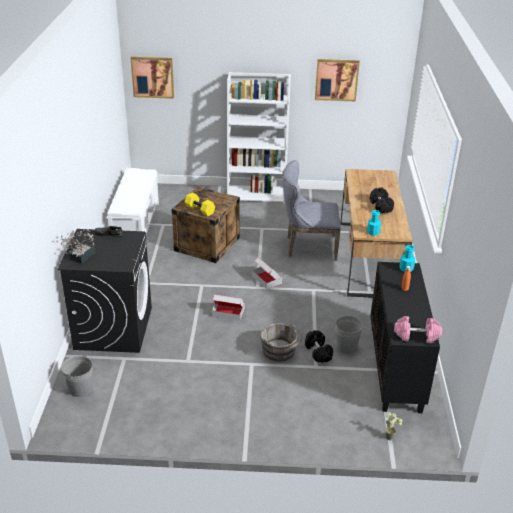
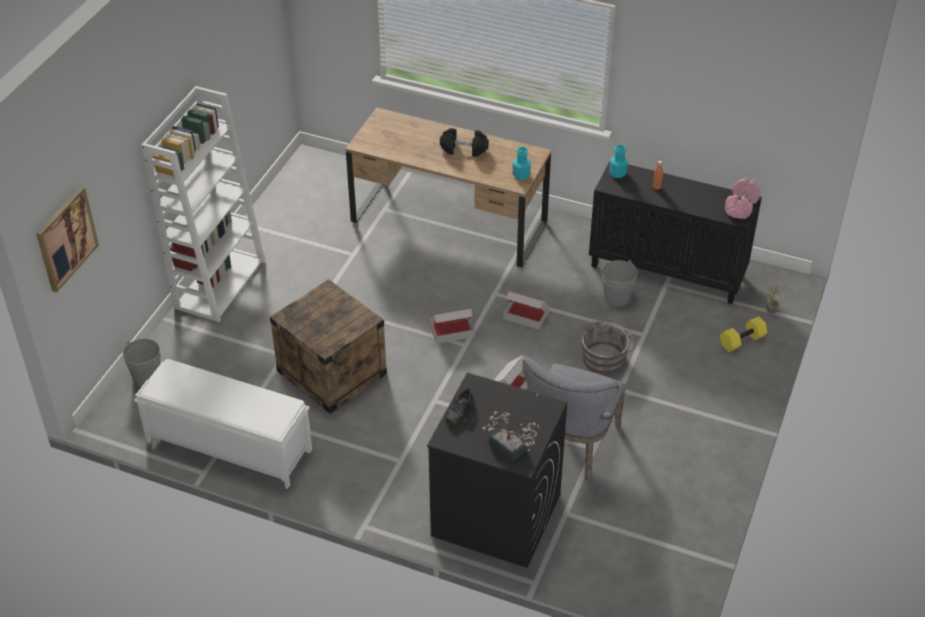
camera: 70 degrees left, 10 degrees up
(80, 388) = (612, 568): grey bucket -> grey bucket (147, 377)
(200, 210) = (345, 328): yellow dumbbell -> yellow dumbbell (742, 340)
(300, 307) = (526, 316): none -> cardboard box
(307, 247) = (394, 270): grey chair -> grey chair (571, 449)
(318, 352) = (619, 325): black dumbbell -> none
(336, 80) = (231, 51): picture -> none

